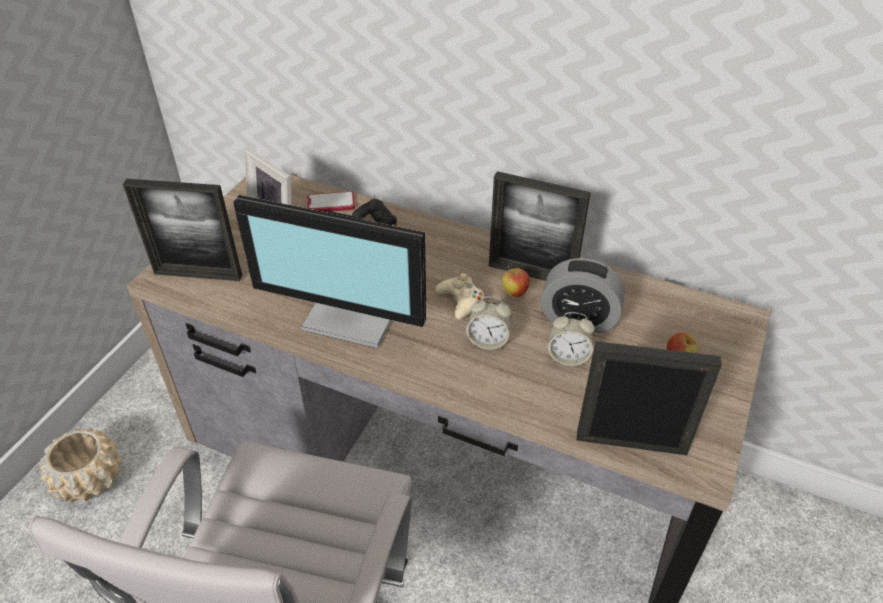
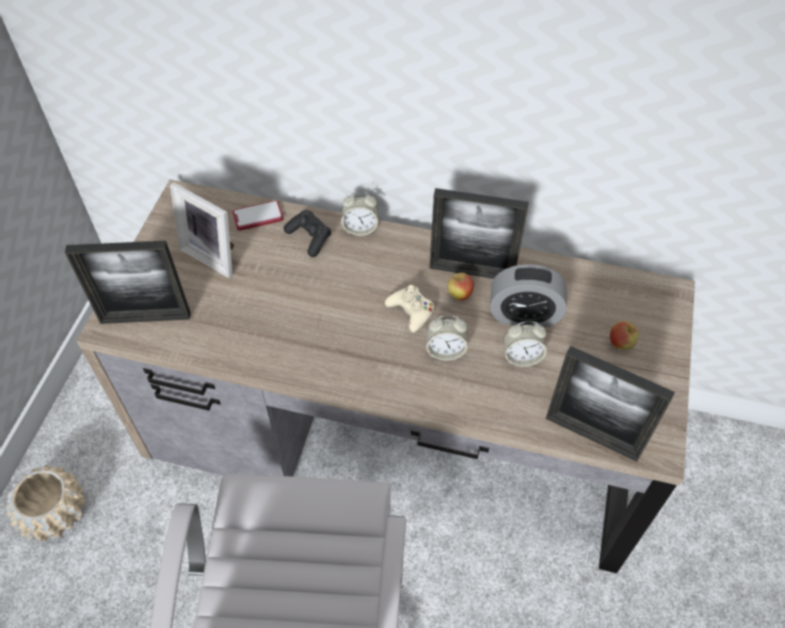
camera: 10 degrees left, 10 degrees up
(354, 315) = (313, 341): monitor -> none
(427, 224) = (360, 228): none -> alarm clock
(631, 443) = (592, 436): picture frame -> picture frame turned 150 degrees counterclockwise

